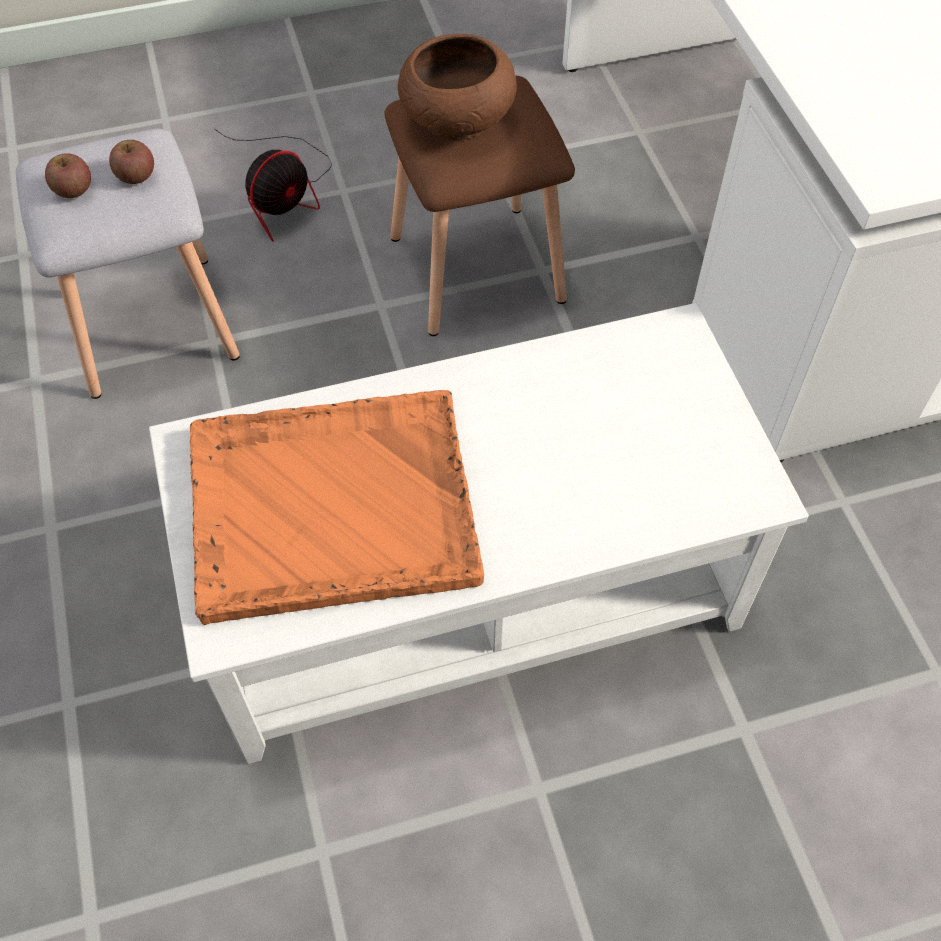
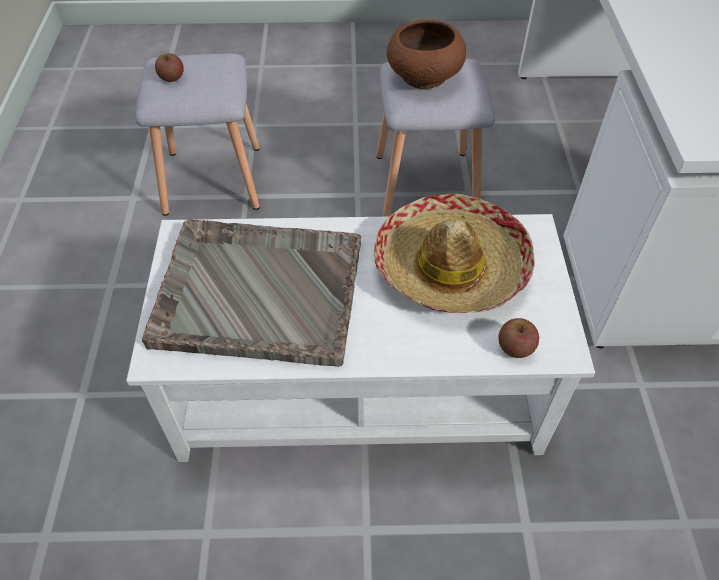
camera: 15 degrees right, 5 degrees down
(136, 176) = (212, 76): apple -> apple (515, 347)
(283, 193) = (318, 119): fan -> none
(329, 506) = (257, 292): orange tray -> grey tray
(474, 267) = (424, 183): brown stool -> grey stool
(584, 409) = (451, 266): none -> hat

